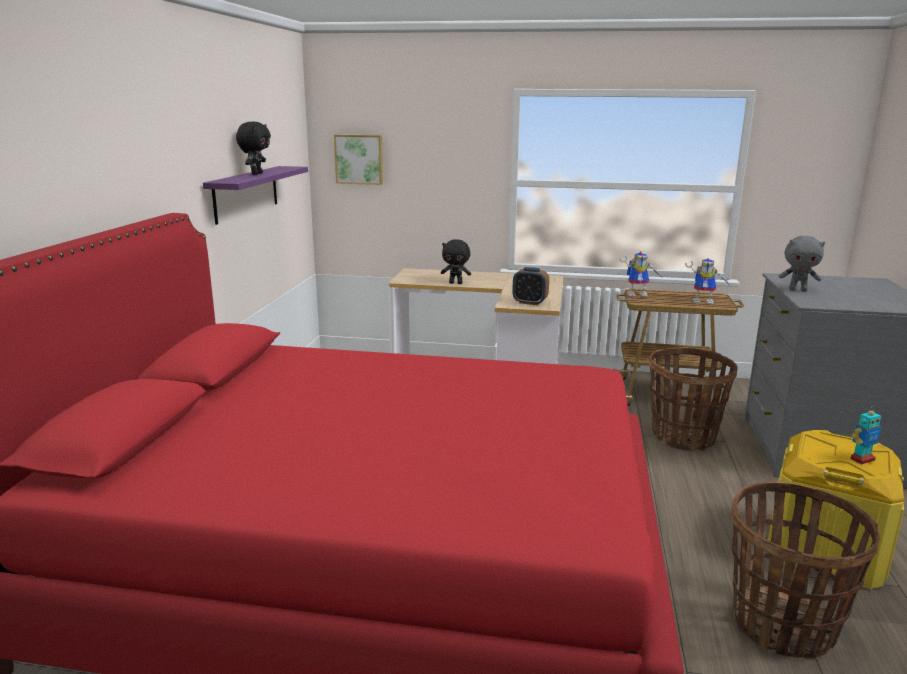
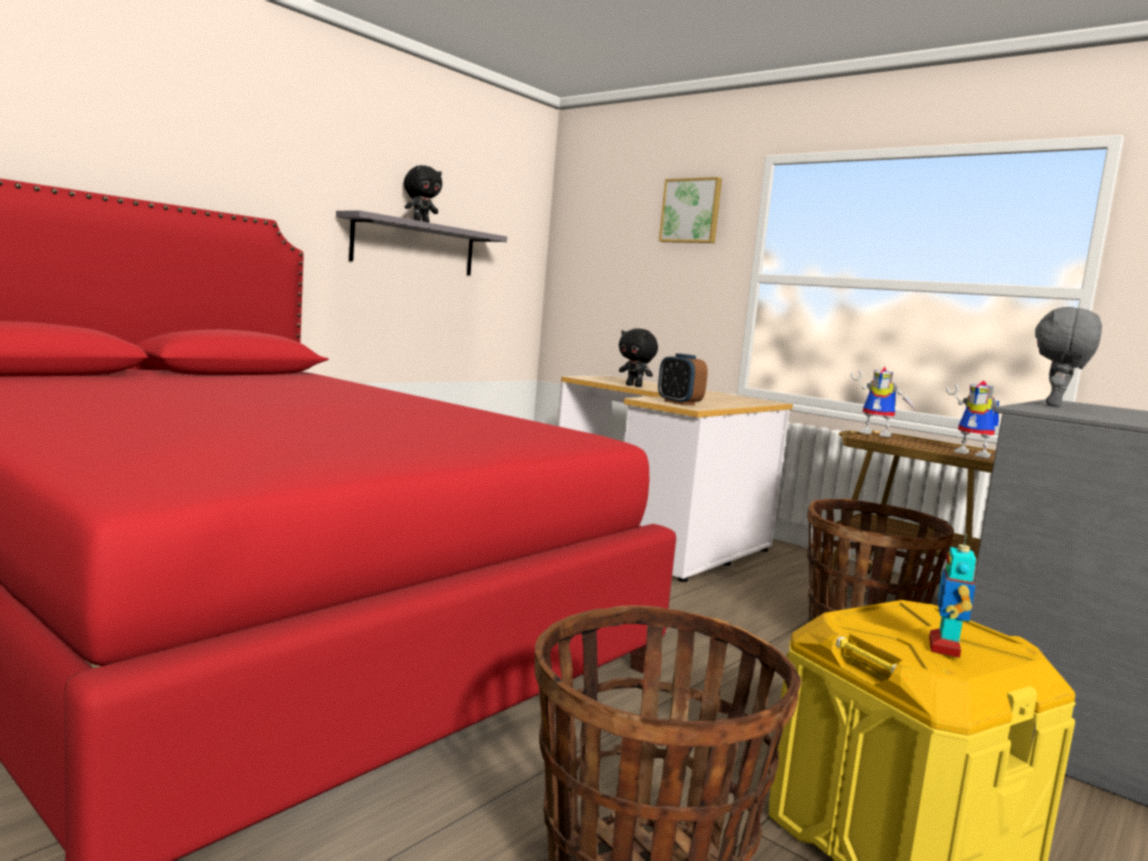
camera: 30 degrees right, 10 degrees down
(246, 193) = (414, 246): purple shelf -> grey shelf
(359, 159) = (593, 247): picture -> picture (691, 211)
(797, 290) = (1056, 406): grey plush toy -> grey plush toy turned 75 degrees clockwise
(861, 459) = (945, 648): toy robot -> toy robot turned 105 degrees clockwise

